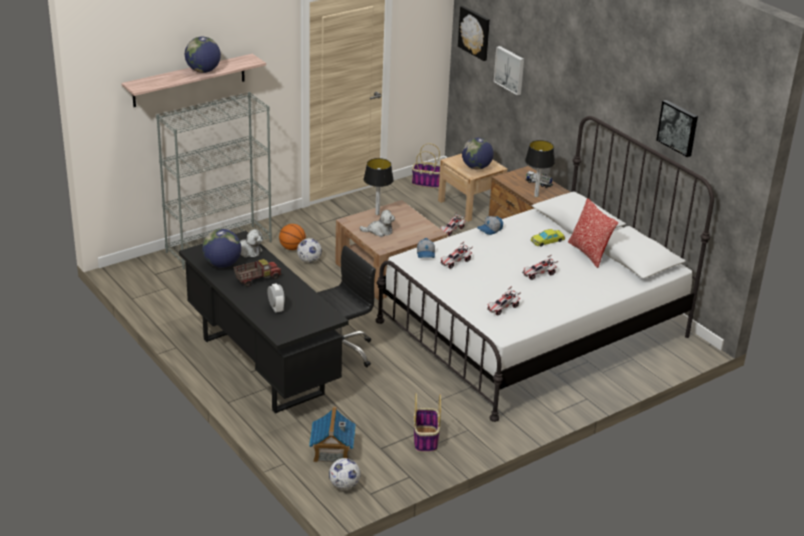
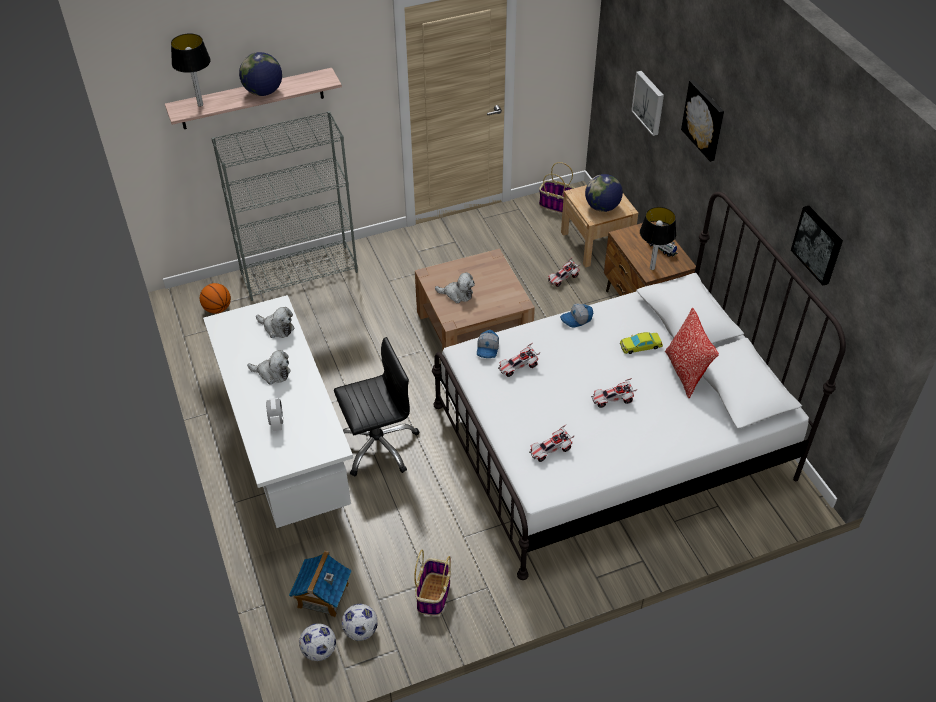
camera: 15 degrees right, 15 degrees up
(222, 264) = (242, 345): globe -> none
(257, 279) = (272, 373): toy truck -> plush toy
(261, 366) = (287, 454): black desk -> white desk
(292, 248) = (377, 284): basketball -> basketball (217, 309)
(309, 261) = (389, 305): football -> football (360, 630)
(377, 214) = (464, 267): table lamp -> table lamp (201, 105)
(475, 32) = (618, 46): picture -> picture (704, 120)

